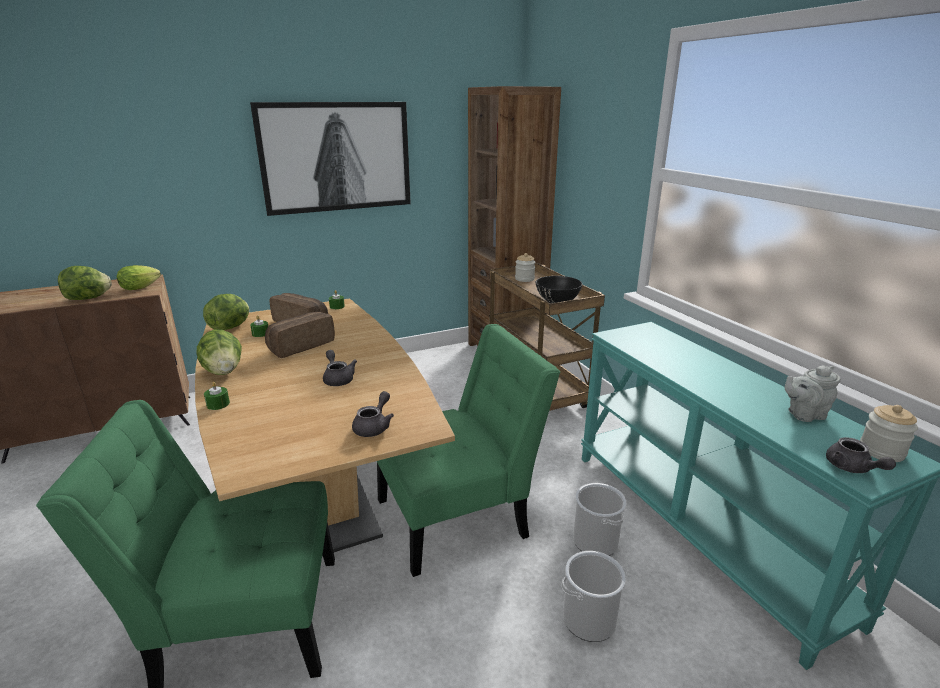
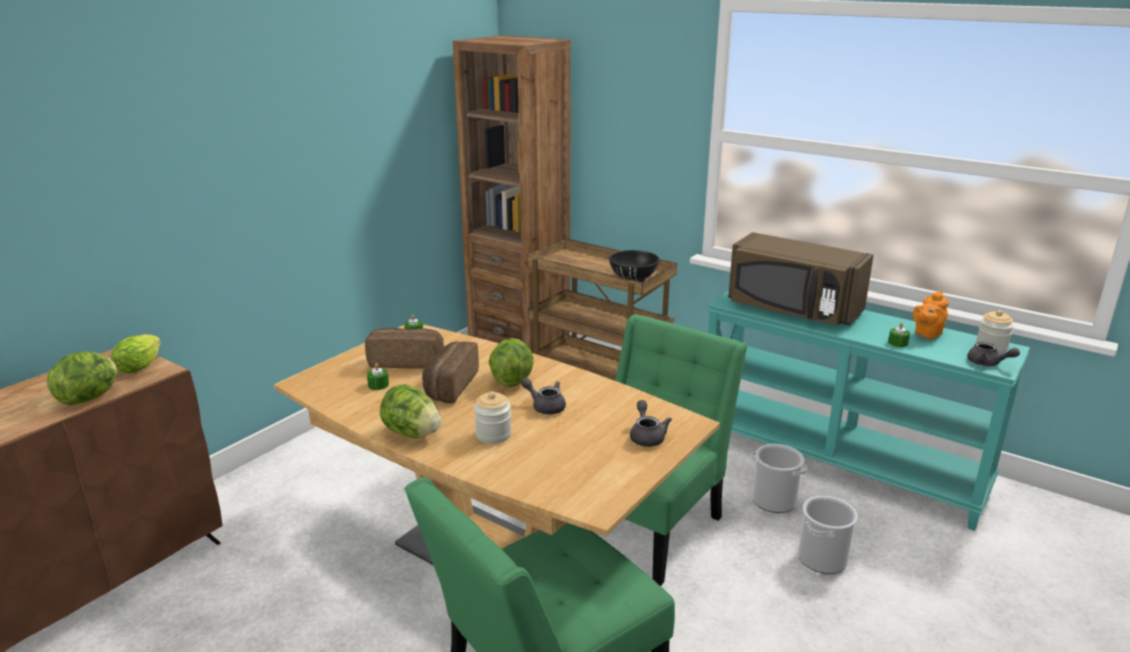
camera: 30 degrees left, 0 degrees up
(218, 404) = (467, 464): green candle -> green candle (898, 343)
(231, 327) = (327, 387): lettuce -> lettuce (511, 380)
(336, 157) = (323, 143): picture -> none
(524, 279) = (567, 260): jar -> jar (493, 435)
(671, 355) = (792, 309): none -> brown microwave
(804, 414) = (926, 334): grey teapot -> orange teapot

